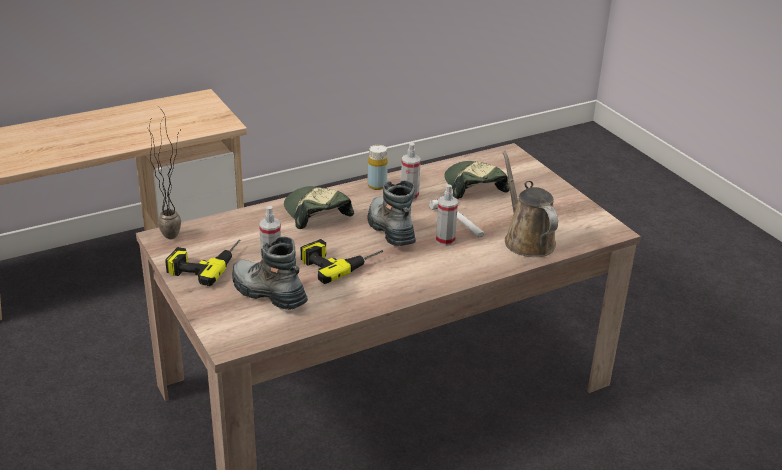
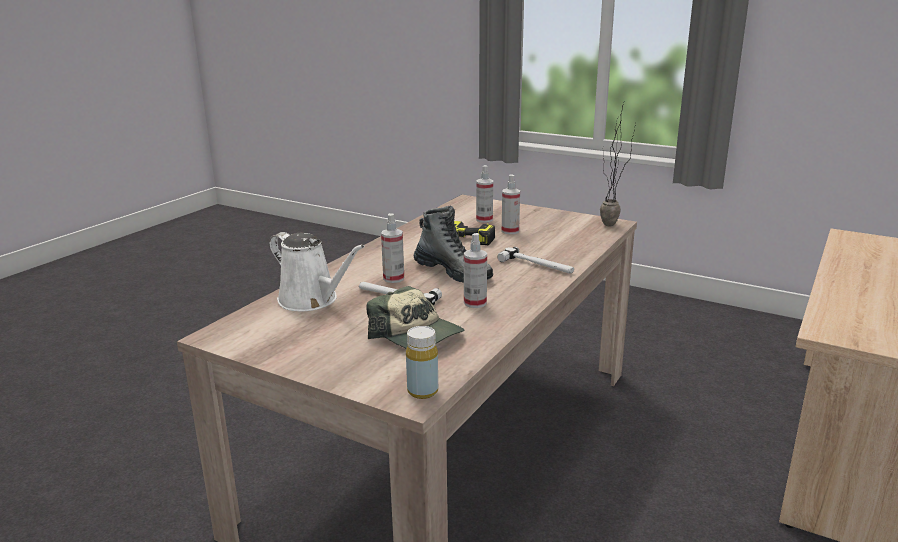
camera: 150 degrees right, 10 degrees down
(204, 262) = (555, 221): power drill -> none
(268, 293) = (484, 219): boot -> spray bottle
(316, 213) = (536, 265): cap -> hammer
(377, 185) = (522, 302): yellow bottle -> yellow bottle (422, 391)
(527, 240) = (312, 300): brown watering can -> white watering can

